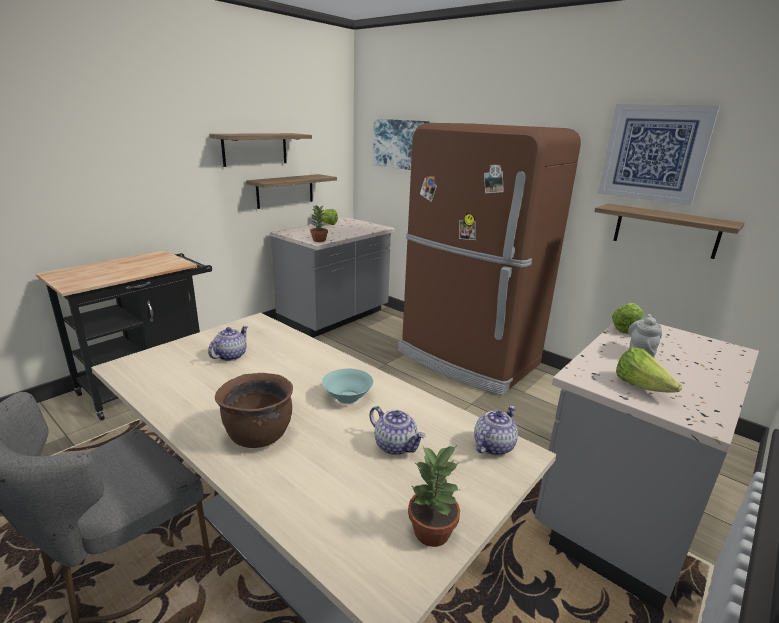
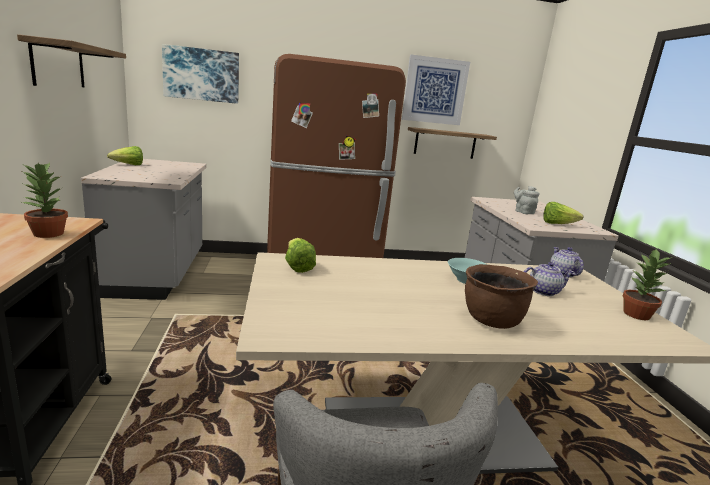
camera: 50 degrees left, 5 degrees down
(230, 355) = (333, 288): teapot -> none
(285, 191) = (85, 124): shelf -> none
(319, 240) = (168, 180): potted plant -> potted plant (47, 234)
(625, 328) = (490, 202): lettuce -> lettuce (297, 267)

